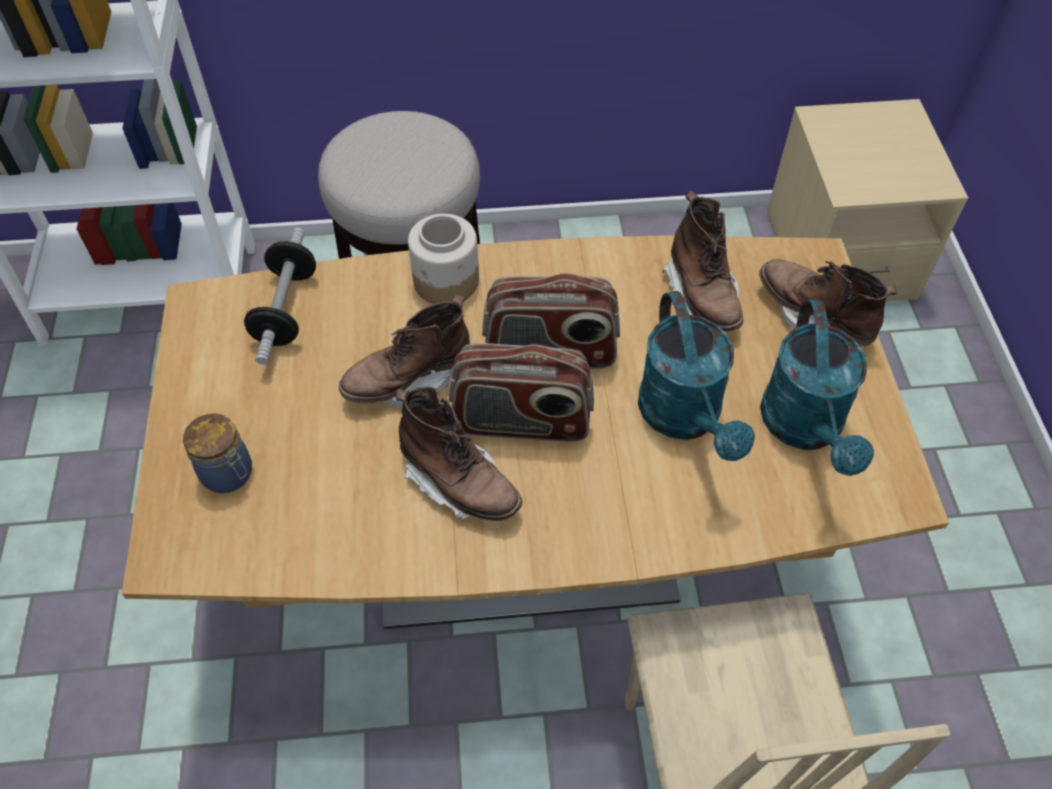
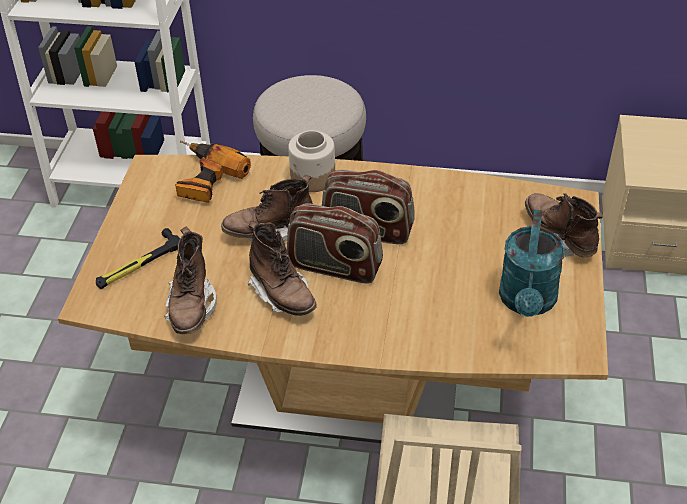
camera: 15 degrees right, 10 degrees down
(229, 474) = (140, 265): jar -> hammer
(286, 310) = (204, 179): dumbbell -> power drill
(685, 418) = (446, 282): turquoise watering can -> none
(702, 296) = (484, 212): brown boot -> brown boot (191, 307)

